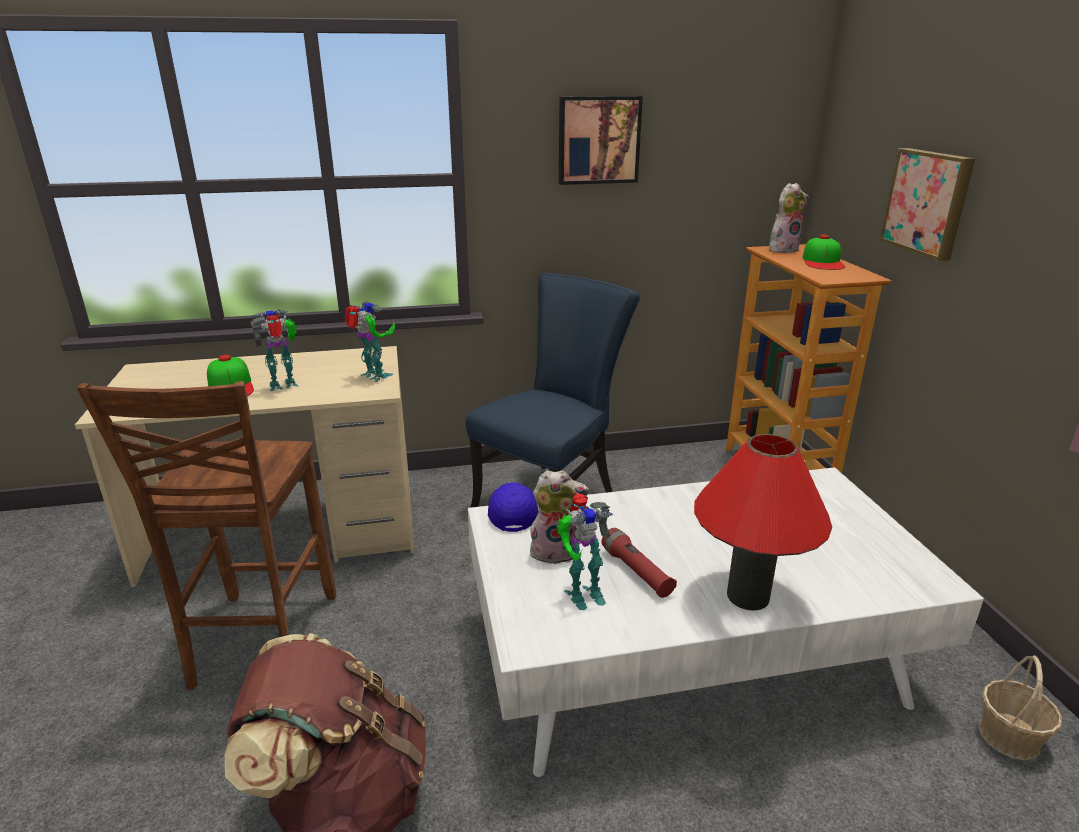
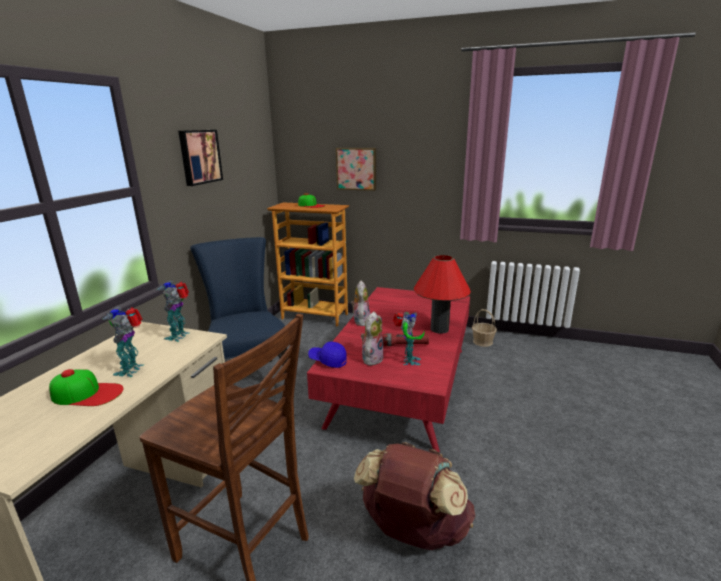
camera: 60 degrees left, 5 degrees down
(374, 376) = (180, 336): toy robot -> toy robot turned 60 degrees counterclockwise
(688, 653) = (400, 384): white coffee table -> red coffee table
(783, 249) = (283, 205): plush toy -> plush toy (360, 321)

